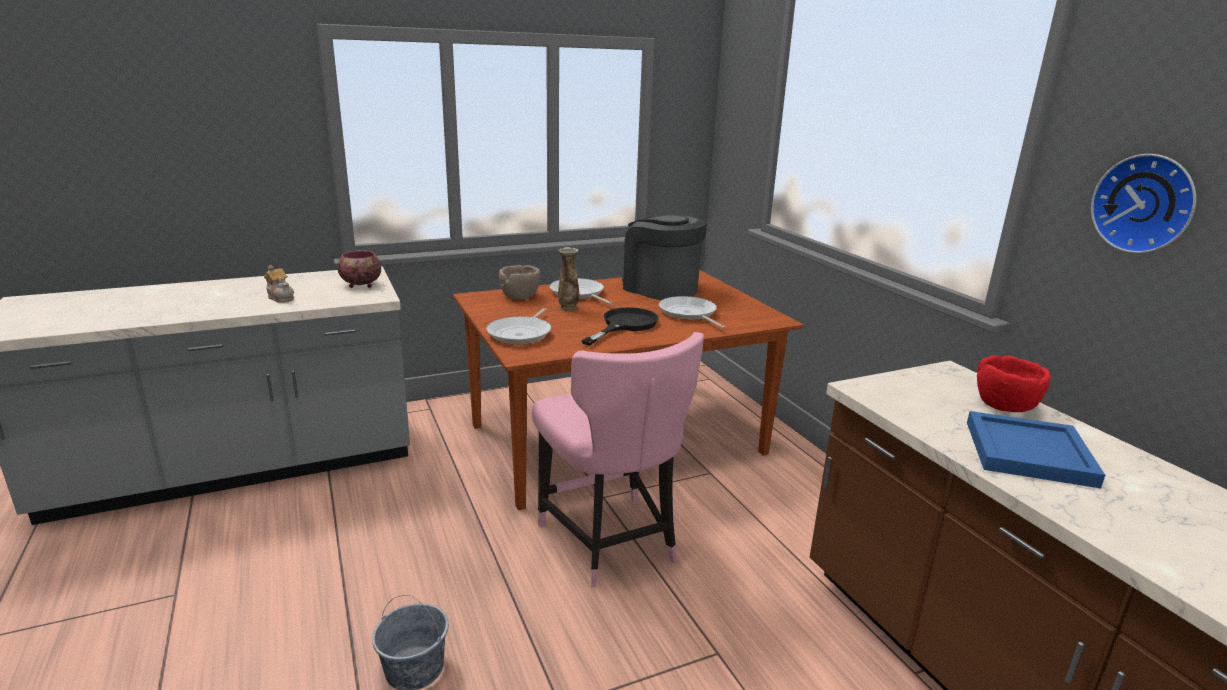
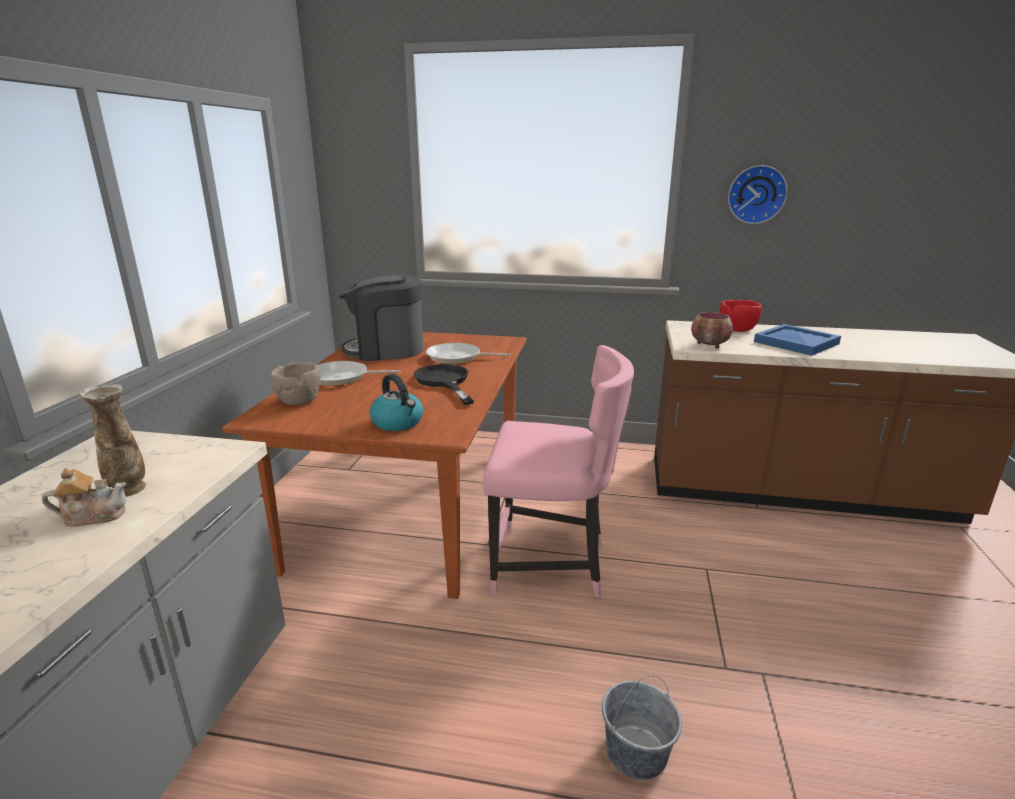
camera: 55 degrees left, 0 degrees up
(360, 285) = (160, 453): bowl -> bowl (710, 345)
(521, 334) = (398, 422): frying pan -> kettle
(568, 308) = (369, 390): vase -> vase (128, 489)

